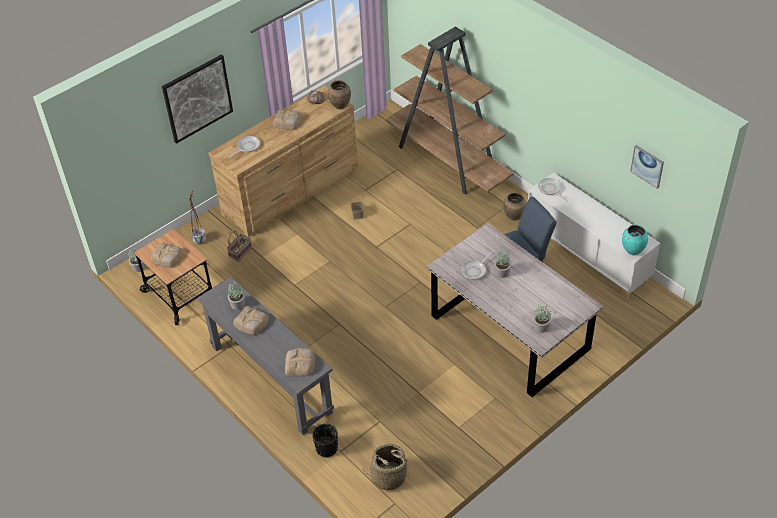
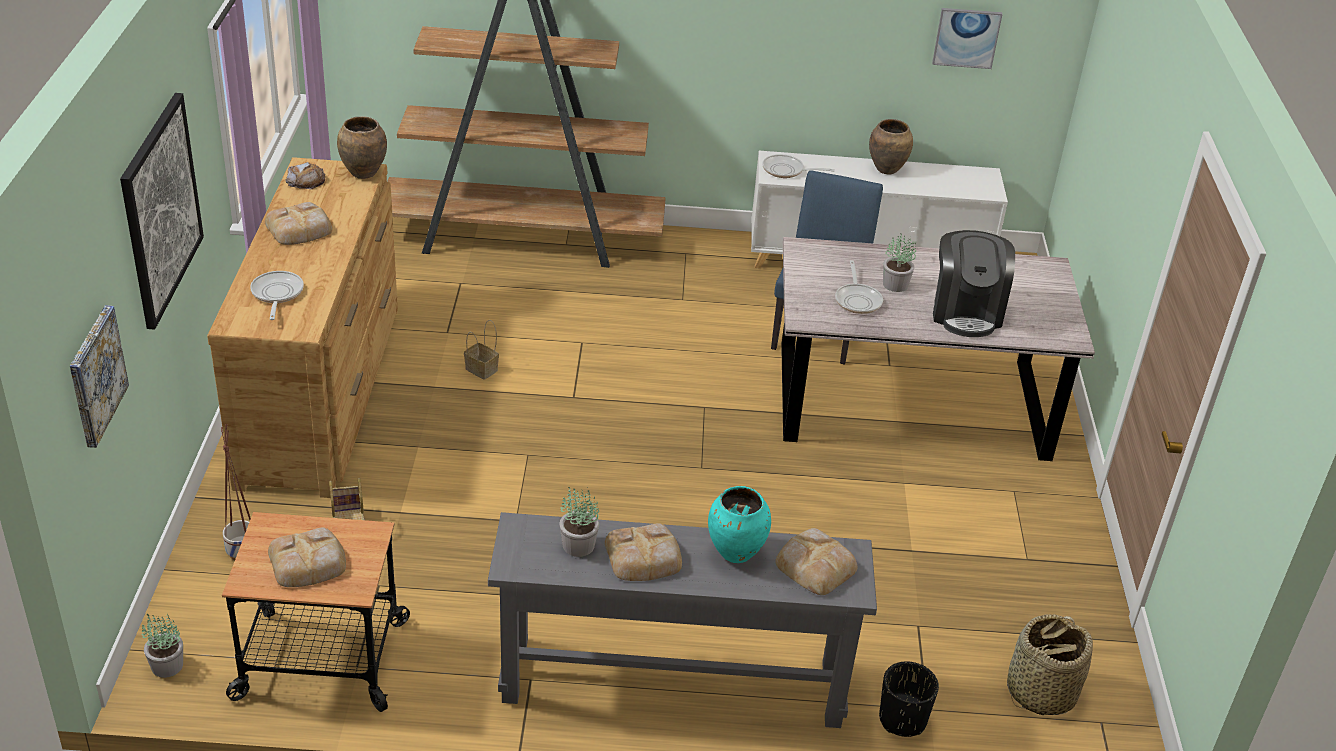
camera: 50 degrees left, 10 degrees down
(125, 154) = (96, 375): none -> picture
(513, 303) = (966, 312): none -> coffee machine
(514, 216) = (714, 262): brown vase -> brown vase (887, 169)
(540, 327) = (1041, 320): potted plant -> none
(632, 251) = (985, 191): turquoise vase -> turquoise vase (736, 553)

